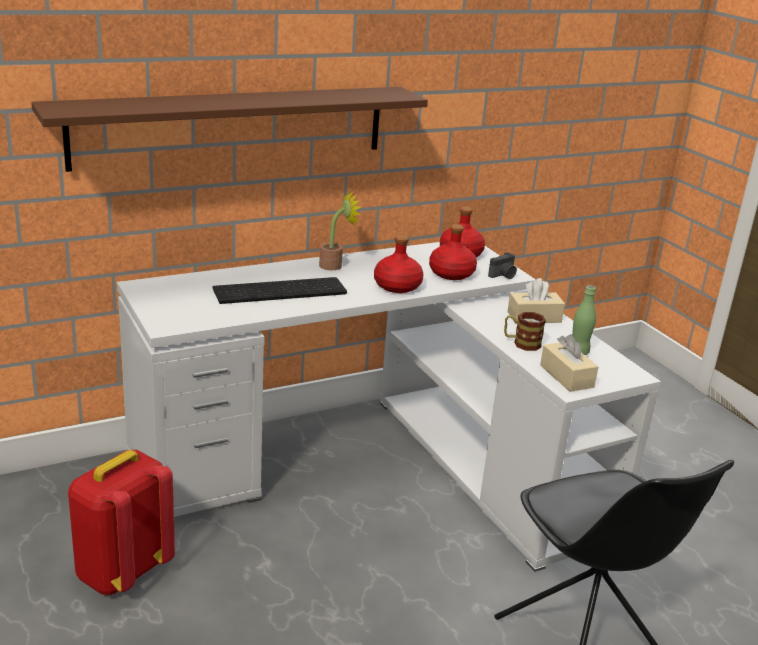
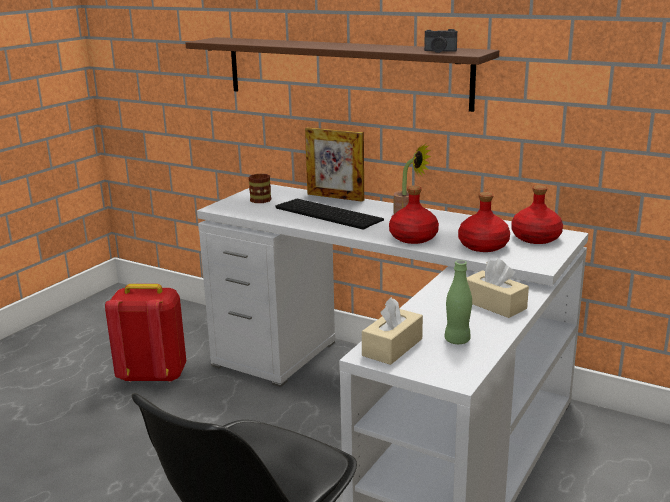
camera: 60 degrees right, 5 degrees down
(236, 271) = (335, 197): none -> picture frame
(503, 275) = (528, 262): camera -> camera (439, 51)
(521, 343) = (425, 313): mug -> mug (259, 198)

